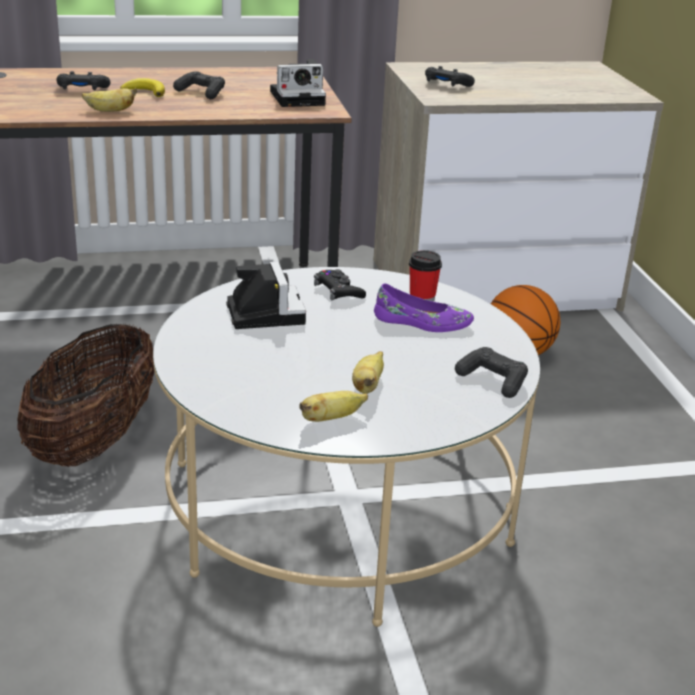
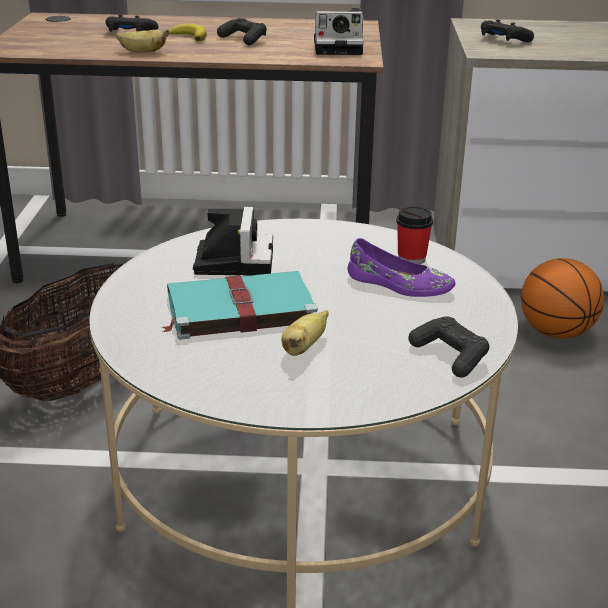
camera: 15 degrees right, 0 degrees up
(292, 358) = (237, 309): none -> turquoise book
(331, 418) = (245, 379): banana -> none
(338, 291) = (323, 245): black game controller -> none

